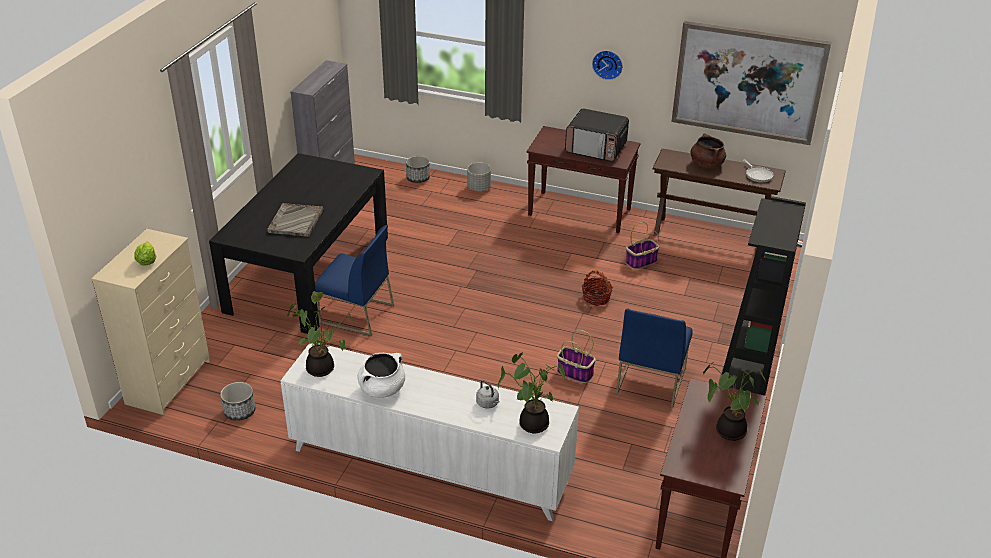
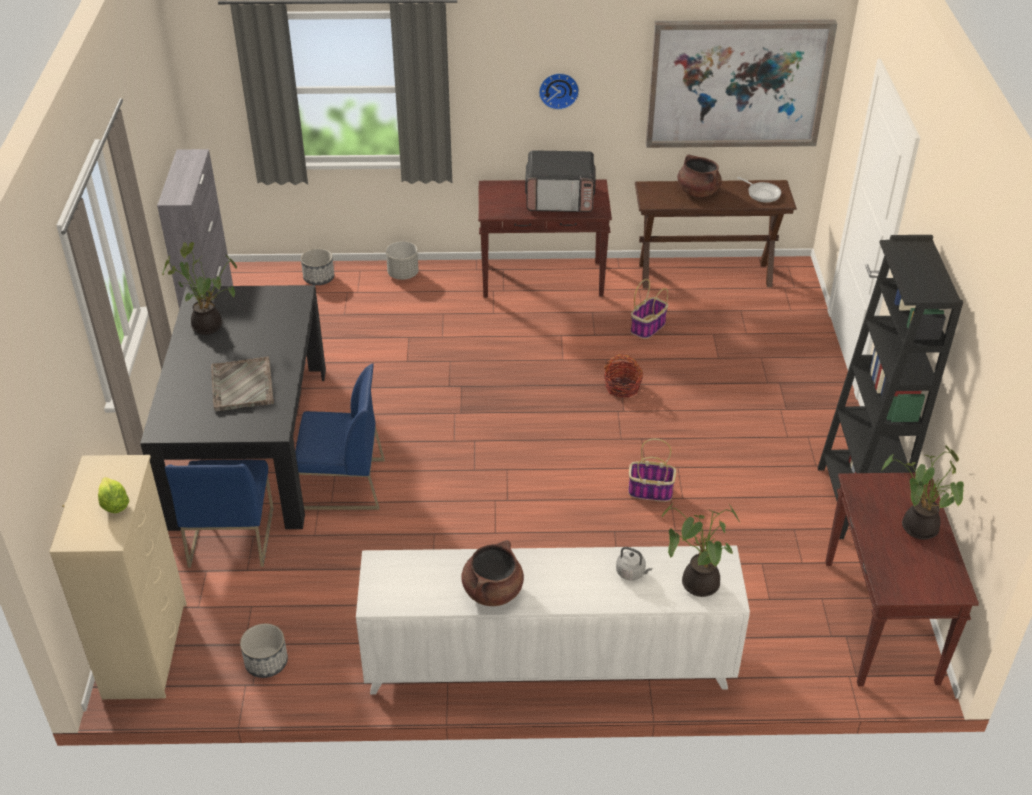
camera: 20 degrees left, 5 degrees up
(322, 367) = (400, 583): potted plant -> potted plant (209, 325)
(382, 389) = (492, 591): white cooking pot -> brown cooking pot
(650, 380) = (739, 476): blue chair -> blue chair (231, 536)

